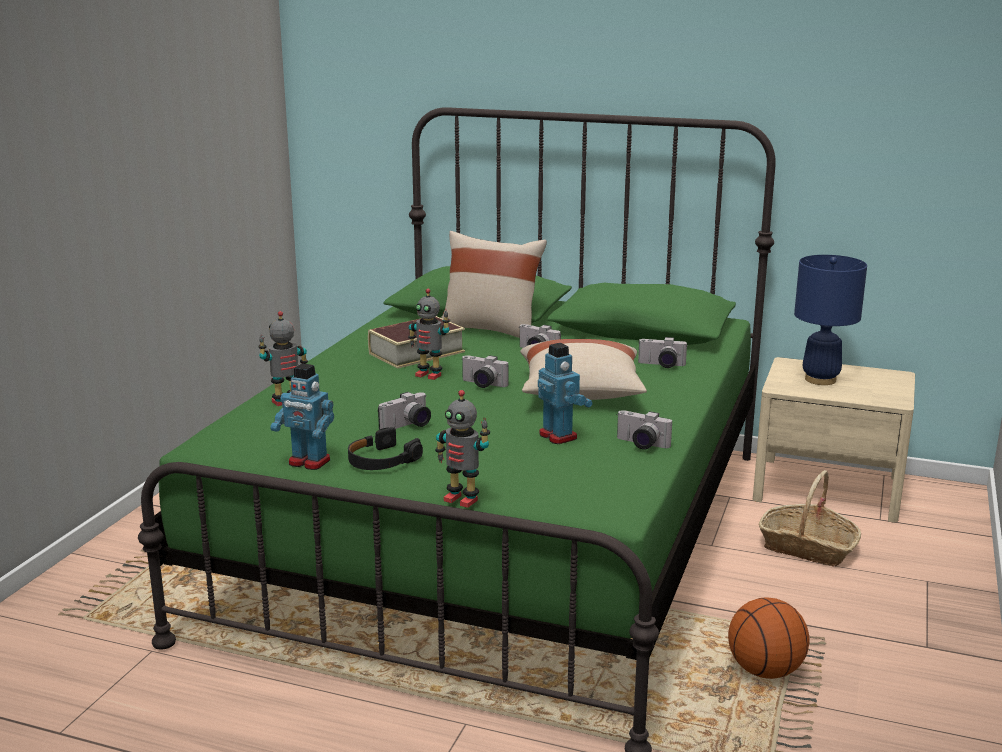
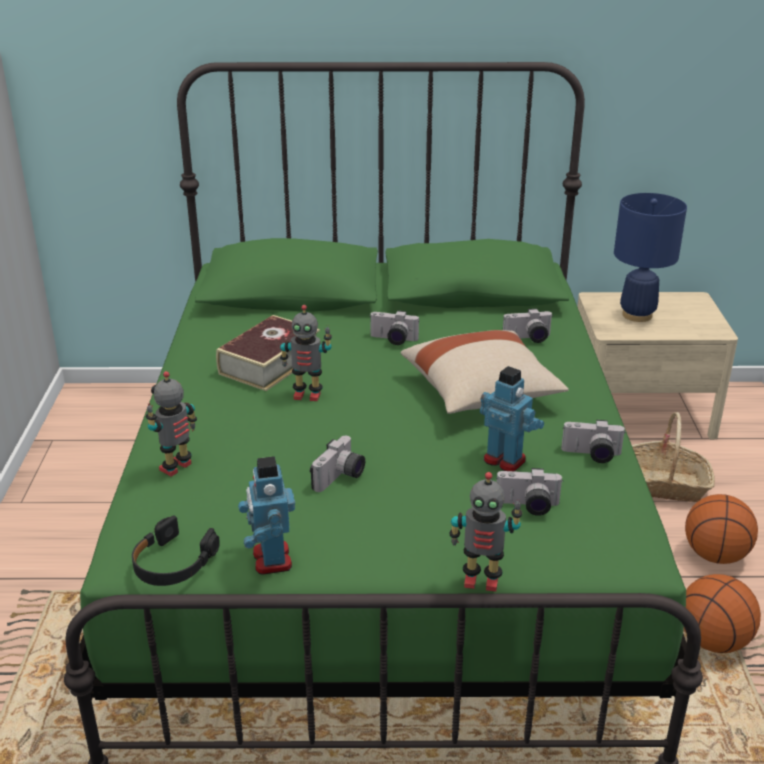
camera: 20 degrees left, 10 degrees up
(308, 462) = (271, 560): toy robot -> toy robot turned 75 degrees clockwise
(381, 460) = (350, 538): black headphones -> black headphones (173, 563)
(482, 384) = (373, 399): camera -> camera (527, 506)
(491, 330) = (325, 317): beige pillow -> none
(820, 609) = (715, 555): none -> basketball

